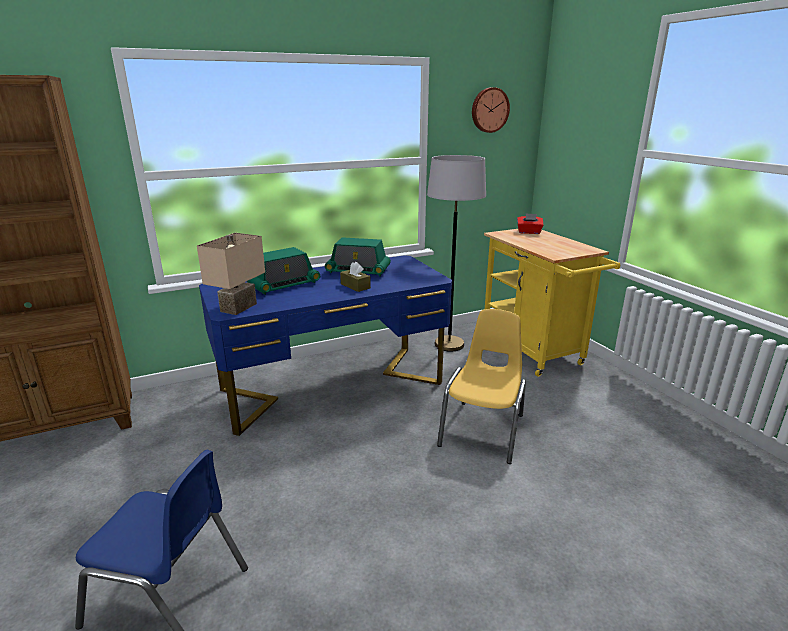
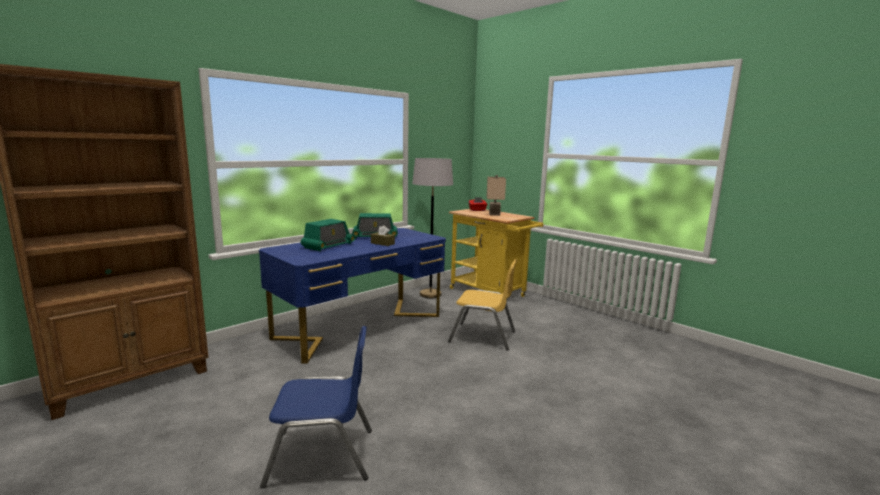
camera: 20 degrees left, 10 degrees down
(239, 308) = (310, 258): beige table lamp -> beige table lamp (495, 214)
(483, 430) = (483, 336): yellow chair -> yellow chair turned 105 degrees clockwise
(489, 110) = (444, 130): wall clock -> none

